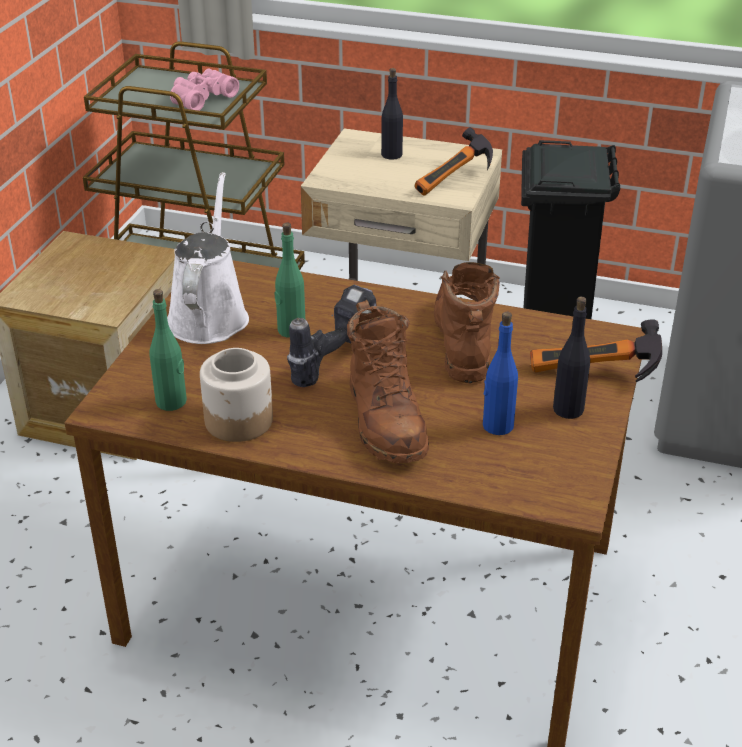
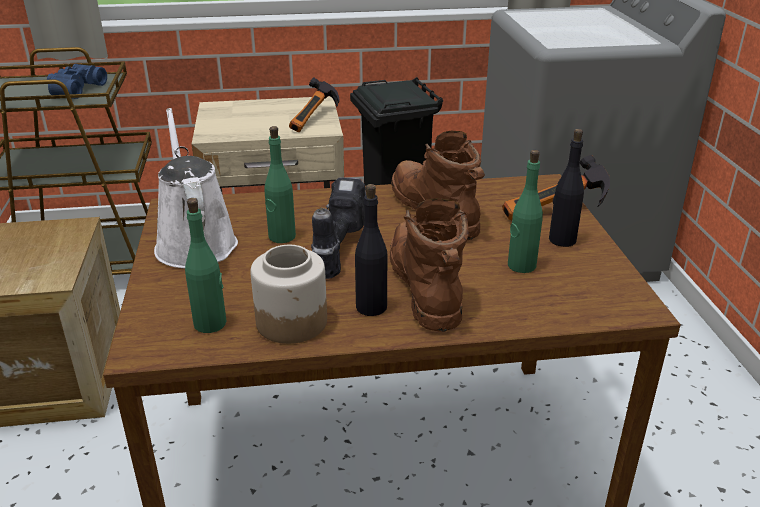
camera: 25 degrees left, 5 degrees down
(201, 98) = (75, 89): pink binoculars -> blue binoculars
(385, 420) = (426, 286): brown boot -> brown boot turned 150 degrees counterclockwise
(392, 155) = (252, 112): black bottle -> black bottle (371, 307)
(497, 425) = (521, 265): blue bottle -> green bottle

